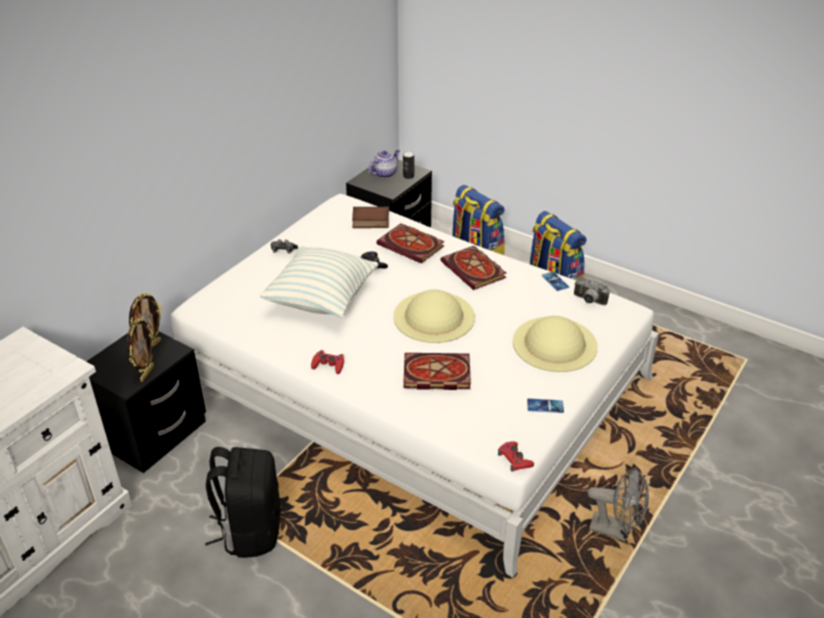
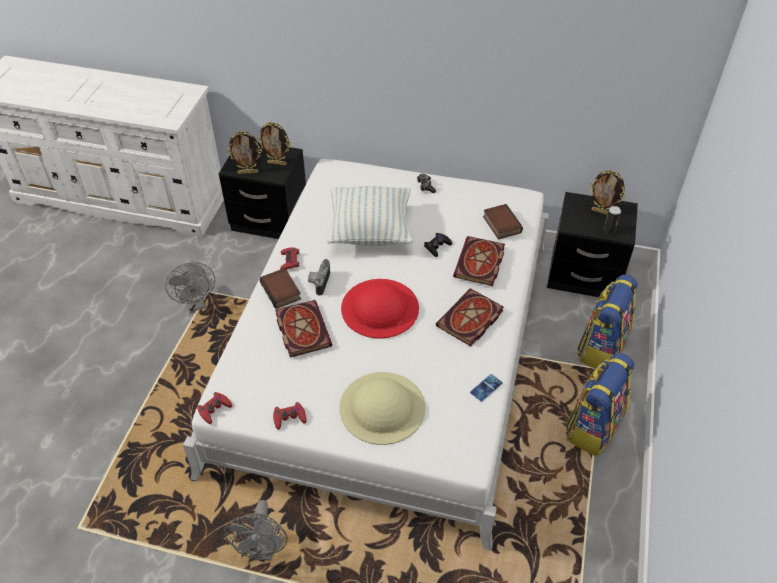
camera: 70 degrees right, 10 degrees up
(250, 530) = (196, 304): black backpack -> grey fan
(372, 378) = (282, 291): none -> book
(384, 173) = (602, 212): teapot -> picture frame
(434, 316) = (380, 308): beige hat -> red hat
(545, 406) = (289, 417): phone -> red game controller
(588, 301) = (466, 423): camera -> camera (319, 282)

